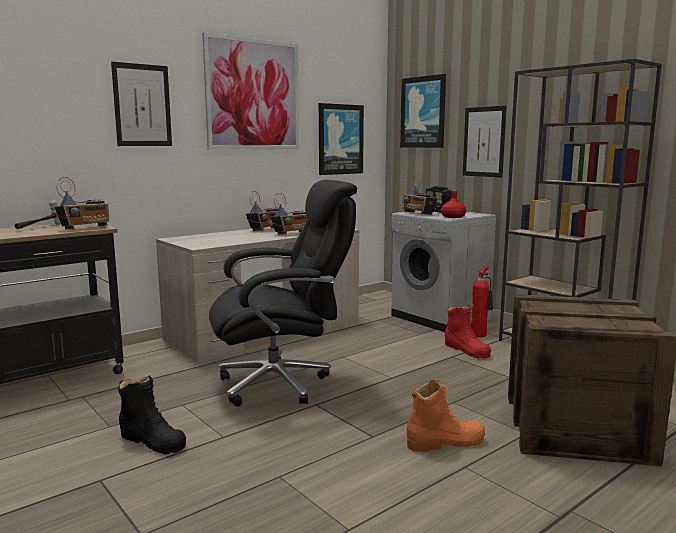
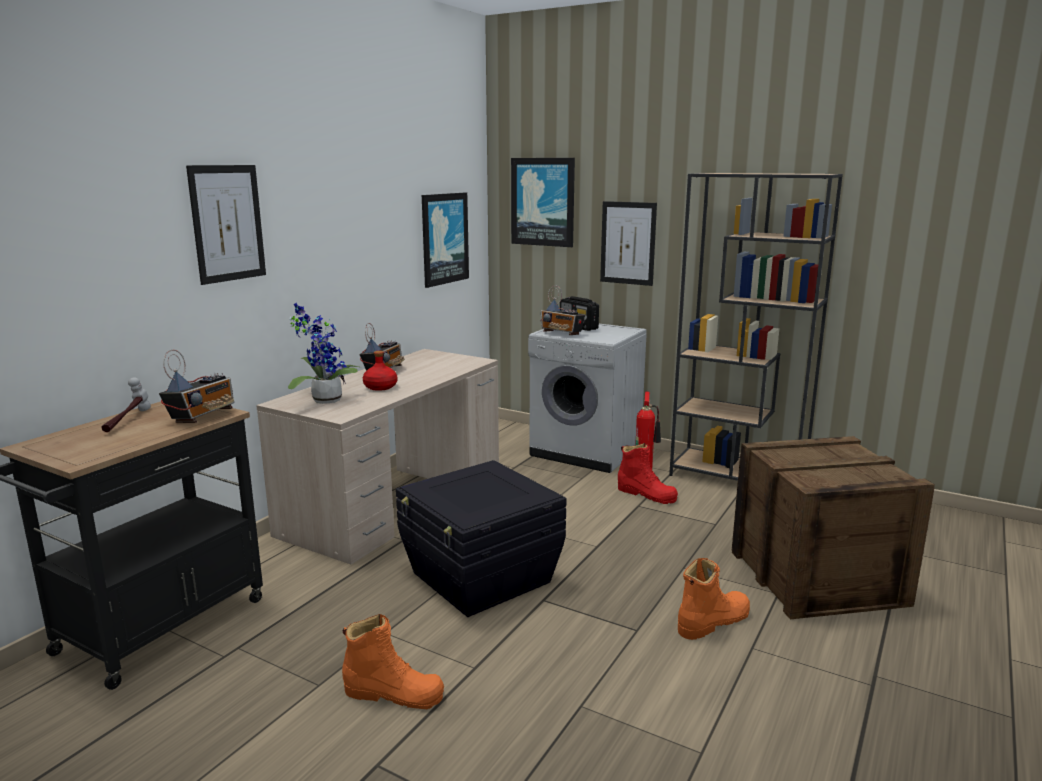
camera: 20 degrees left, 5 degrees up
(152, 441) = (394, 693): black boot -> orange boot
(202, 239) = (324, 400): none -> potted plant
(253, 95) = (353, 193): picture -> none
(281, 384) = (481, 578): black office chair -> black storage box
(292, 233) = (427, 376): radio -> none
(453, 217) = (608, 337): red bottle -> red bottle (380, 387)

